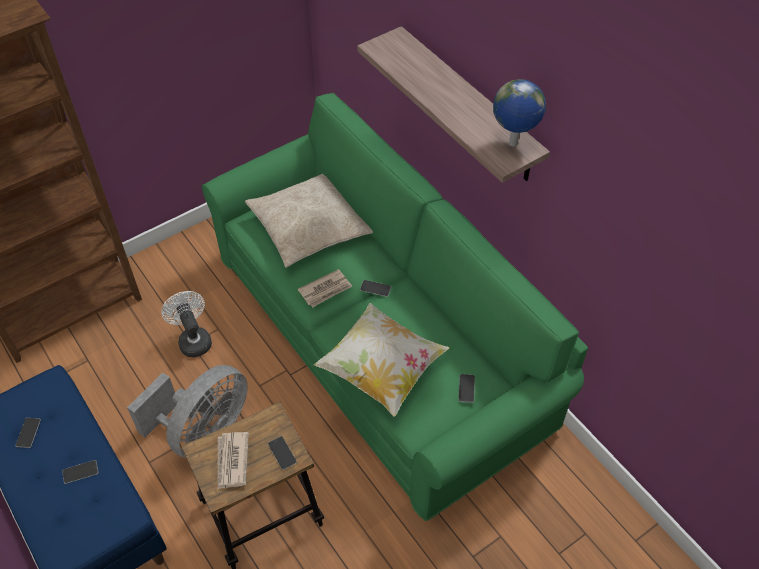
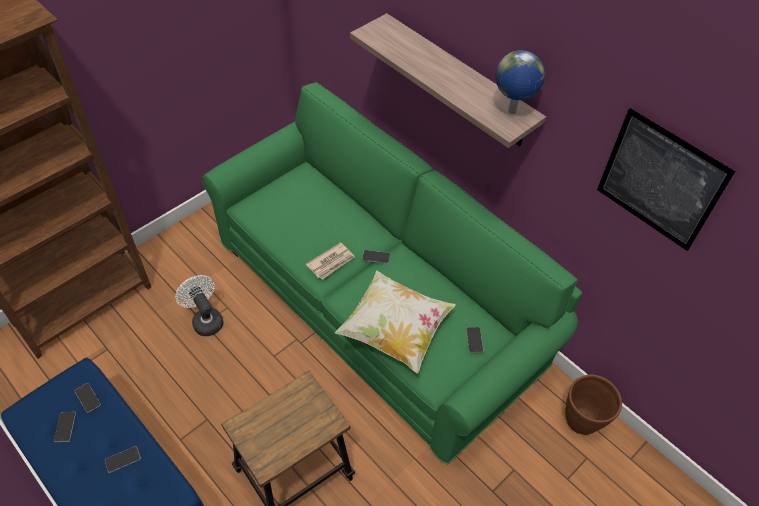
camera: 10 degrees left, 0 degrees up
(203, 431) = (227, 404): grey fan -> none
(232, 461) = (272, 433): newspaper -> none
(282, 453) = (319, 419): phone -> phone (87, 397)
(309, 226) = (306, 206): beige pillow -> none
(586, 493) = (581, 421): none -> brown planter
(656, 231) = (660, 180): none -> picture

